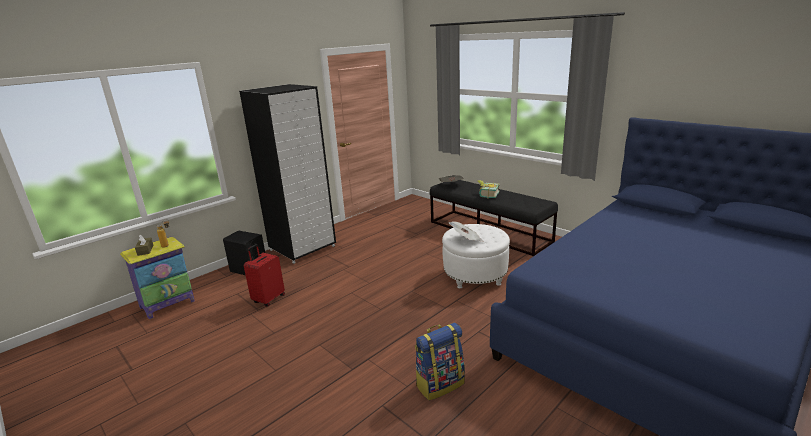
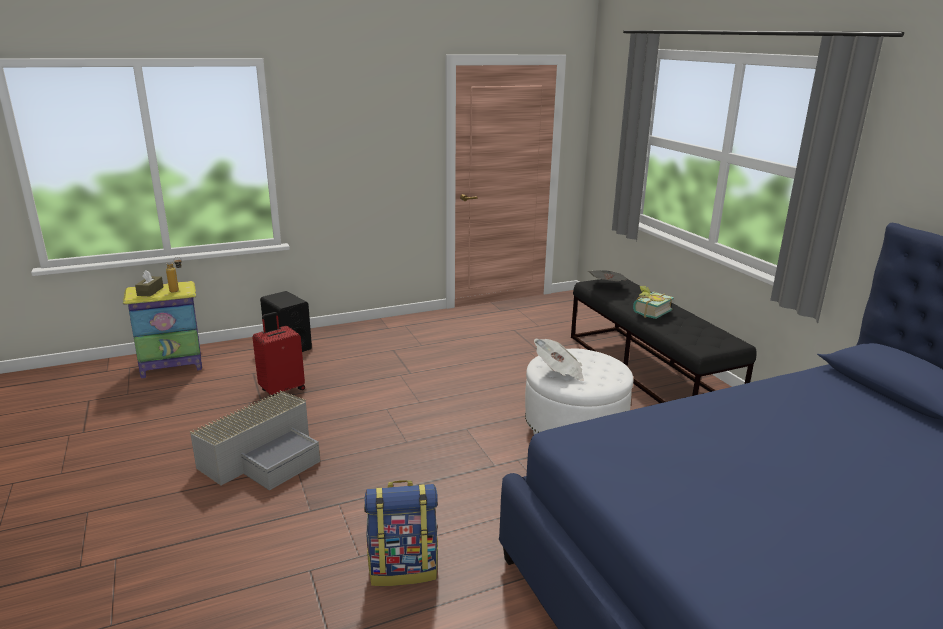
camera: 20 degrees right, 0 degrees up
(292, 345) = (264, 457): none -> grey storage box
(303, 248) = (371, 334): wardrobe -> none

